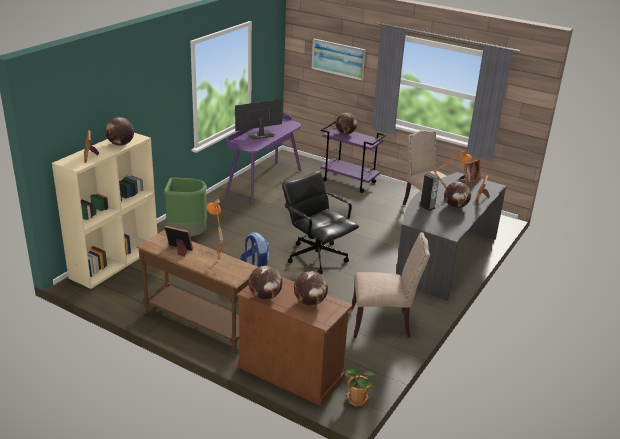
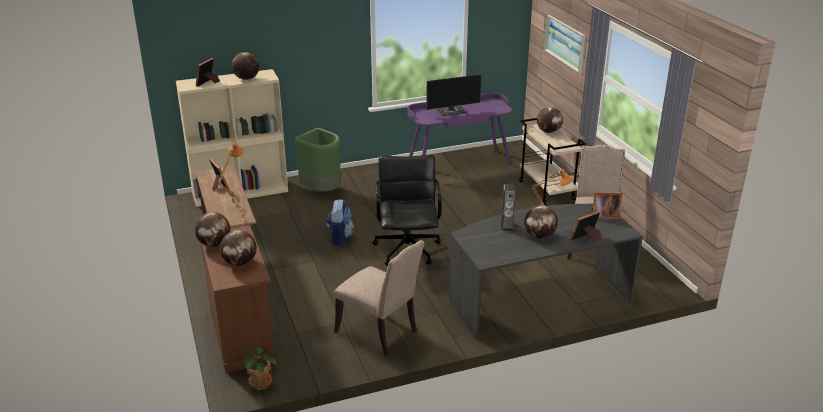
camera: 40 degrees right, 0 degrees up
(260, 135) = (452, 111): monitor -> monitor turned 150 degrees clockwise
(349, 182) = (547, 190): purple cart -> beige cart

